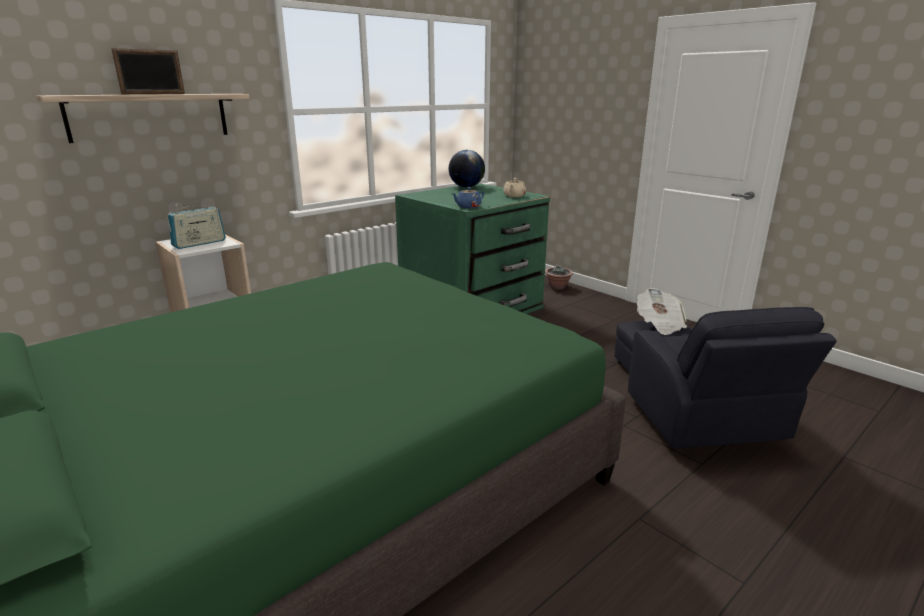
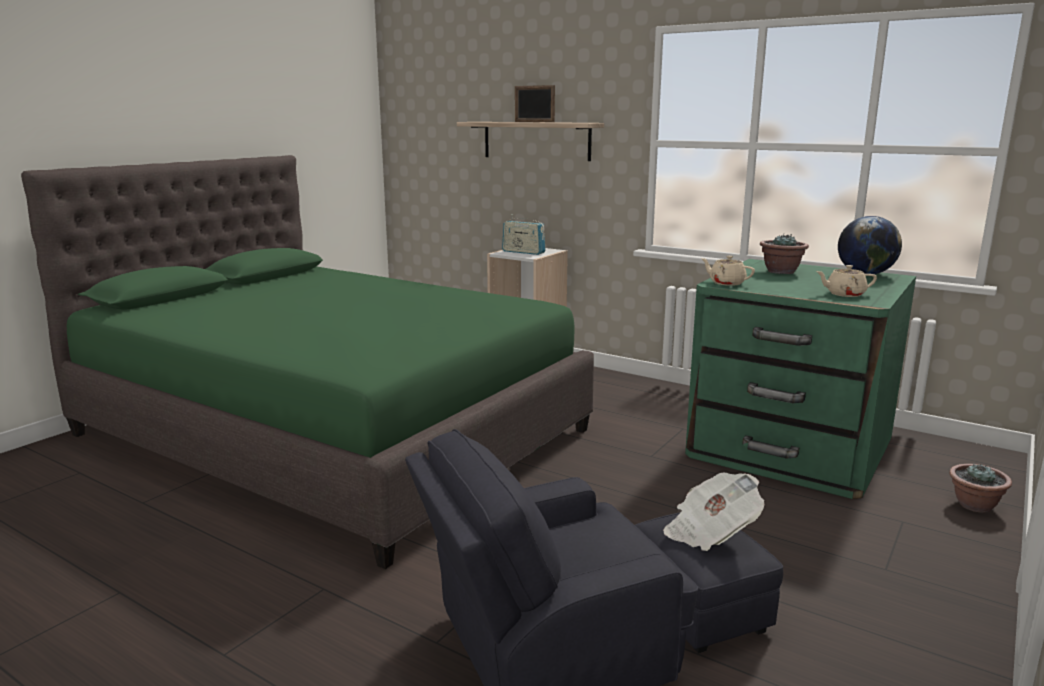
camera: 75 degrees right, 5 degrees down
(444, 195) = (781, 271): none -> potted plant
(468, 207) = (726, 283): blue teapot -> beige teapot

